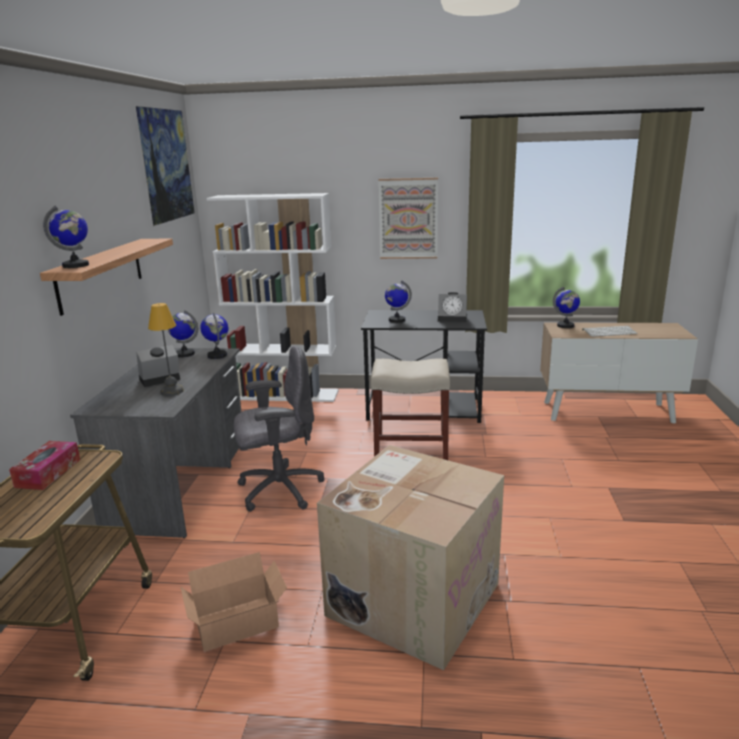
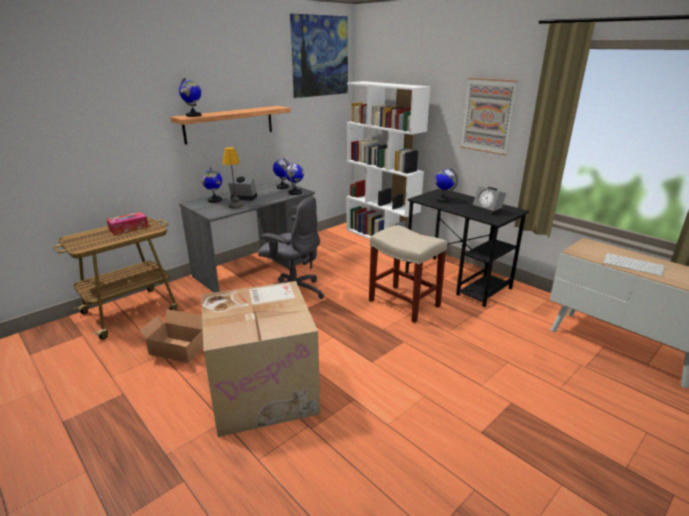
camera: 40 degrees right, 5 degrees up
(565, 326) = (597, 246): globe -> globe (214, 200)

